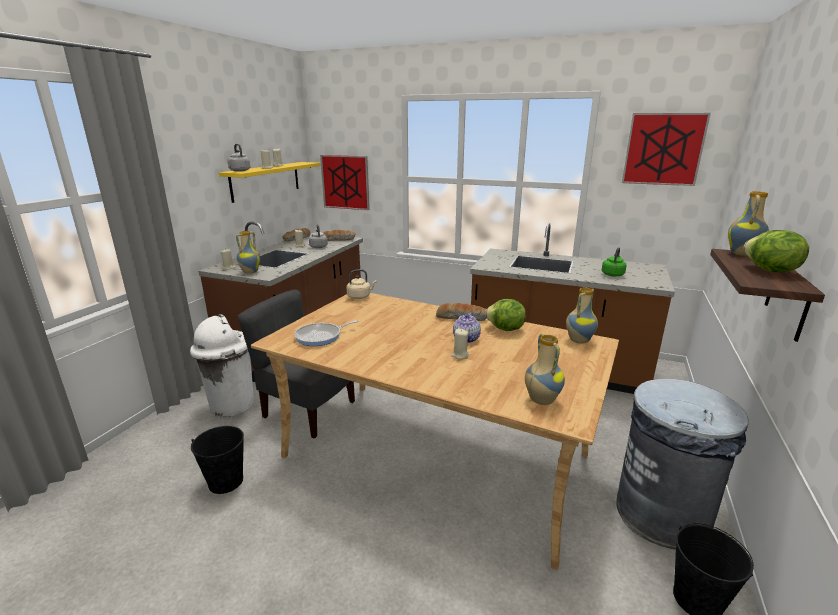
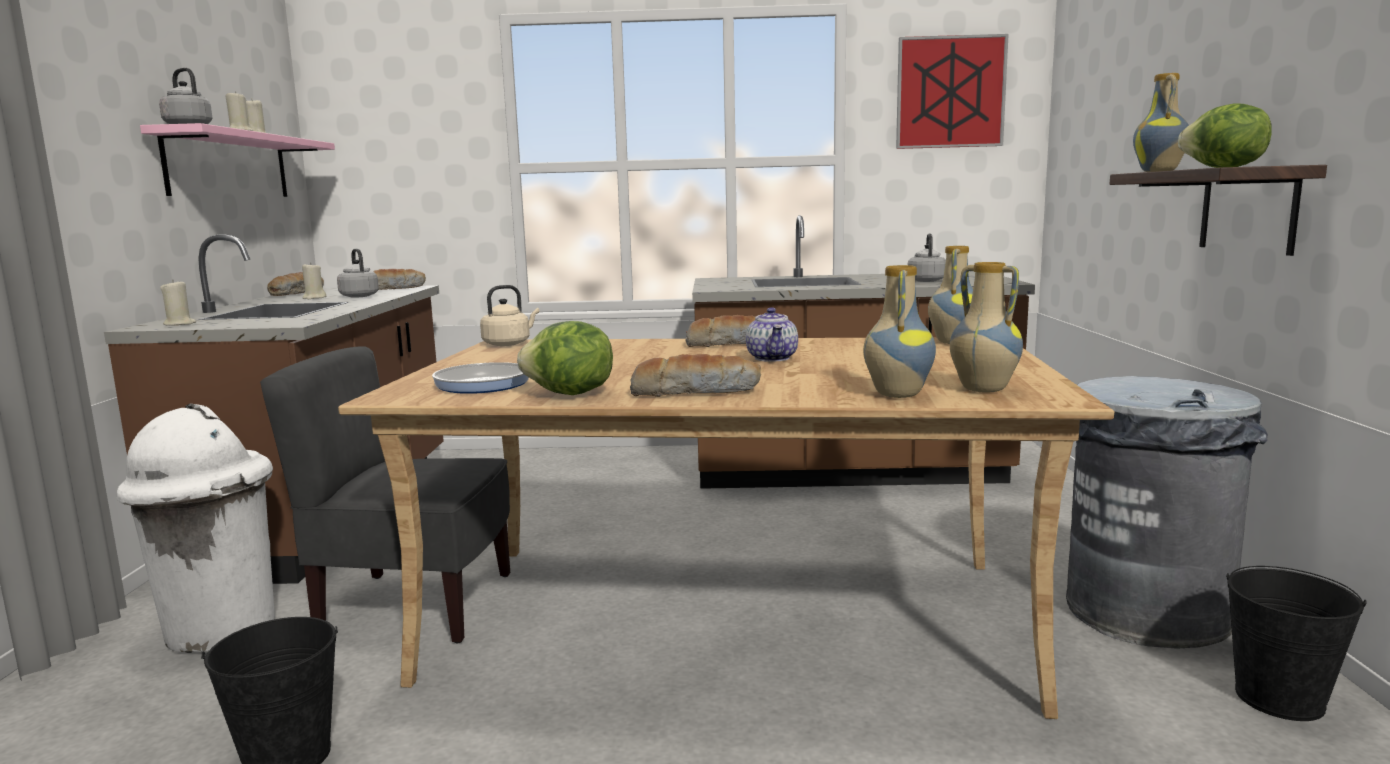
camera: 20 degrees left, 10 degrees down
(250, 272) = (241, 323): vase -> vase (895, 394)
(266, 180) = (229, 166): yellow shelf -> pink shelf
(345, 182) = (387, 184): picture -> none
(400, 367) = (696, 391): none -> bread
(460, 355) = (785, 371): beige candle -> none
(505, 329) = (823, 345): lettuce -> lettuce (570, 394)
(613, 274) = (926, 280): green kettle -> grey kettle

